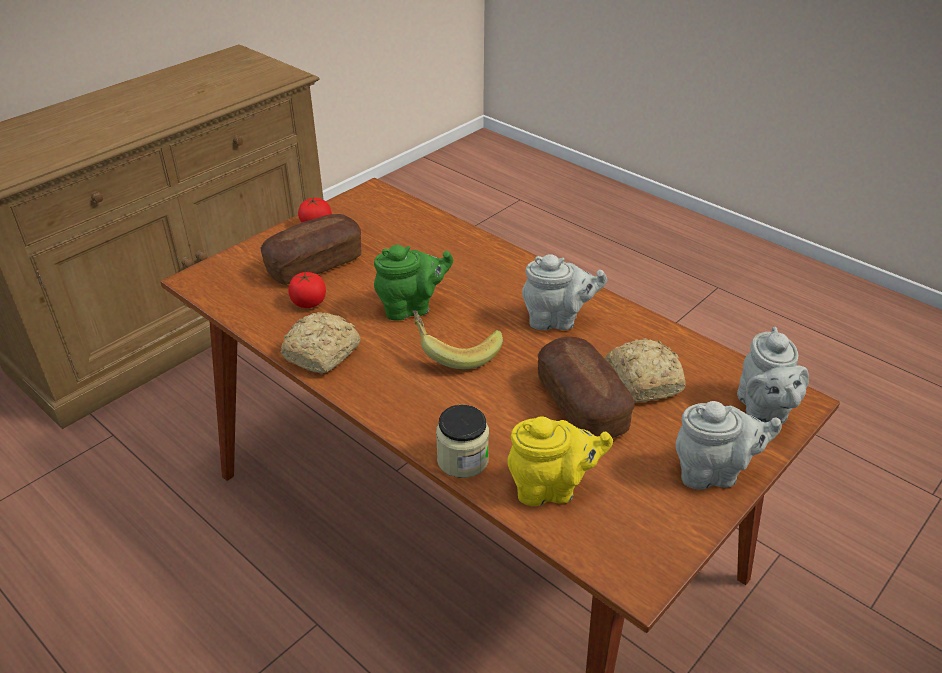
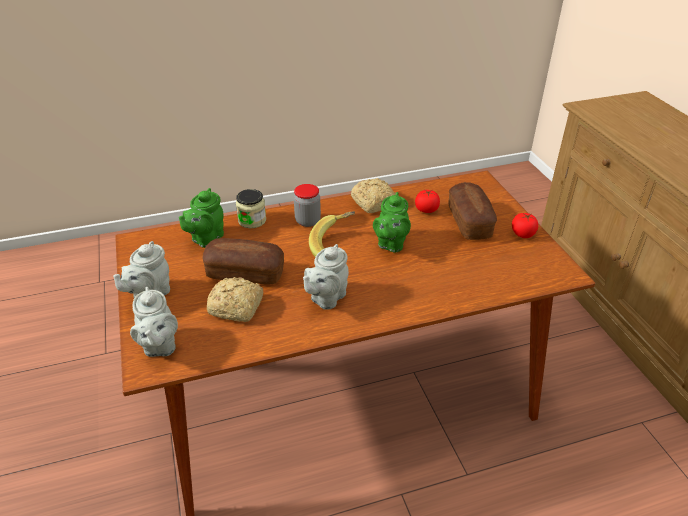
camera: 120 degrees right, 0 degrees up
(417, 398) = (308, 221): none -> jar
(551, 488) = (206, 239): yellow teapot -> green teapot
(763, 410) = (159, 346): grey teapot -> grey teapot turned 135 degrees counterclockwise

